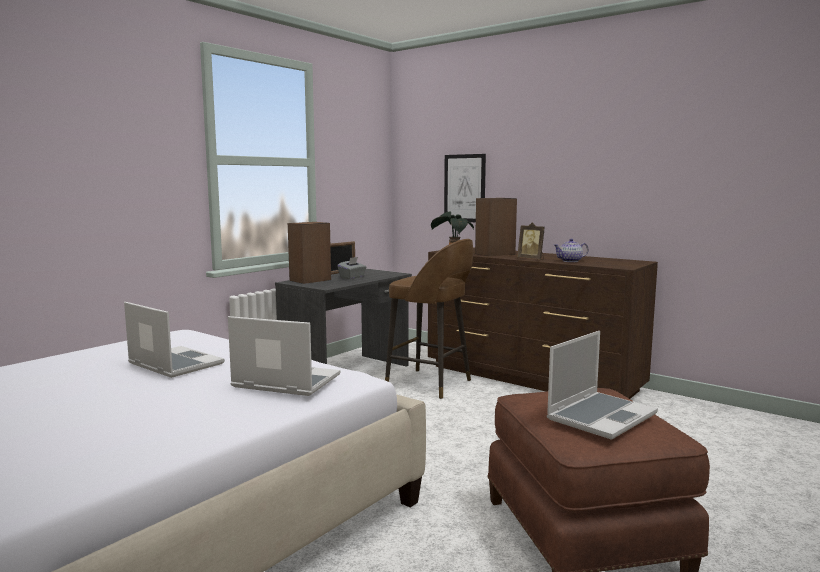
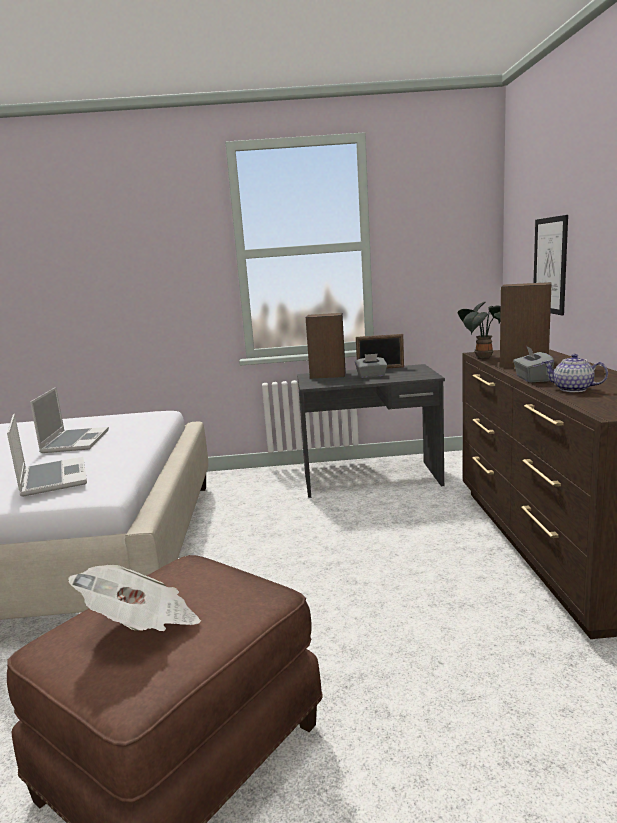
camera: 50 degrees right, 5 degrees up
(431, 384) = (421, 515): brown stool -> none
(531, 259) = (532, 379): picture frame -> grey tissue box
(601, 416) = (142, 625): laptop -> newspaper

